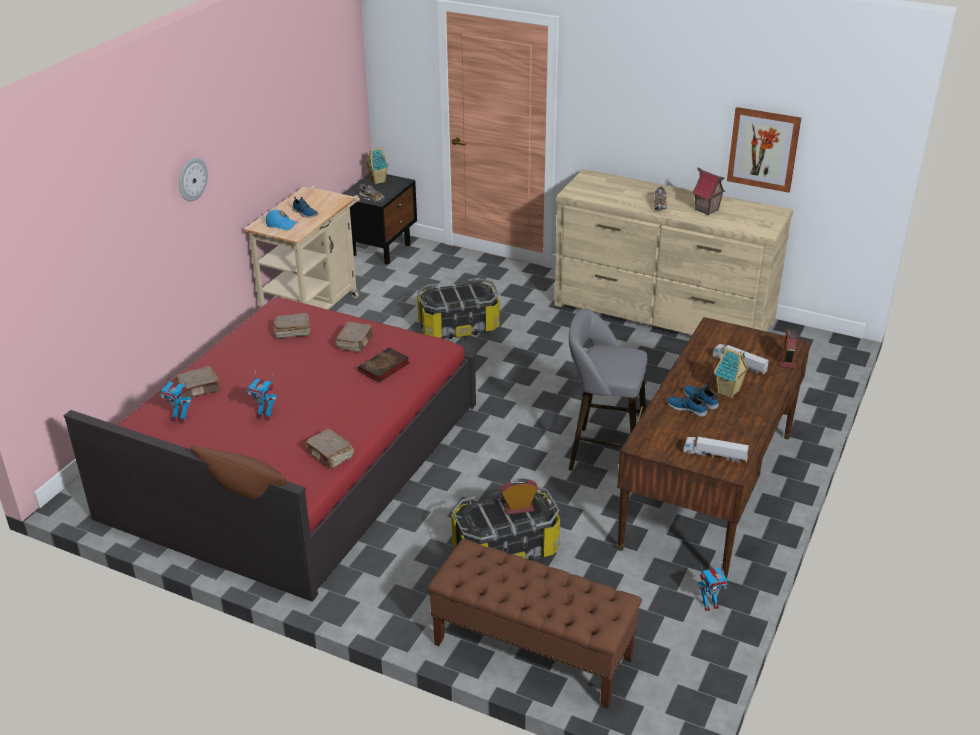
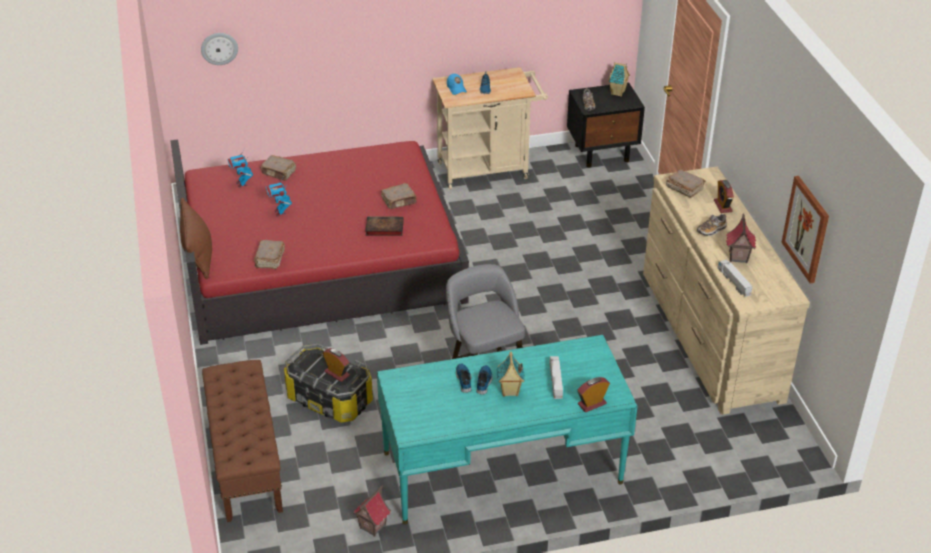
camera: 50 degrees right, 5 degrees up
(192, 179) = (379, 22): wall clock -> wall clock (219, 48)
(292, 332) = (380, 170): brown book -> brown book (684, 188)
(458, 326) = (552, 243): storage box -> none
(636, 188) = (723, 206): none -> alarm clock
(708, 490) = (502, 468): brown desk -> turquoise desk
(709, 605) = (372, 526): toy robot -> toy house
(715, 455) = (420, 418): toy truck -> toy truck (733, 282)

